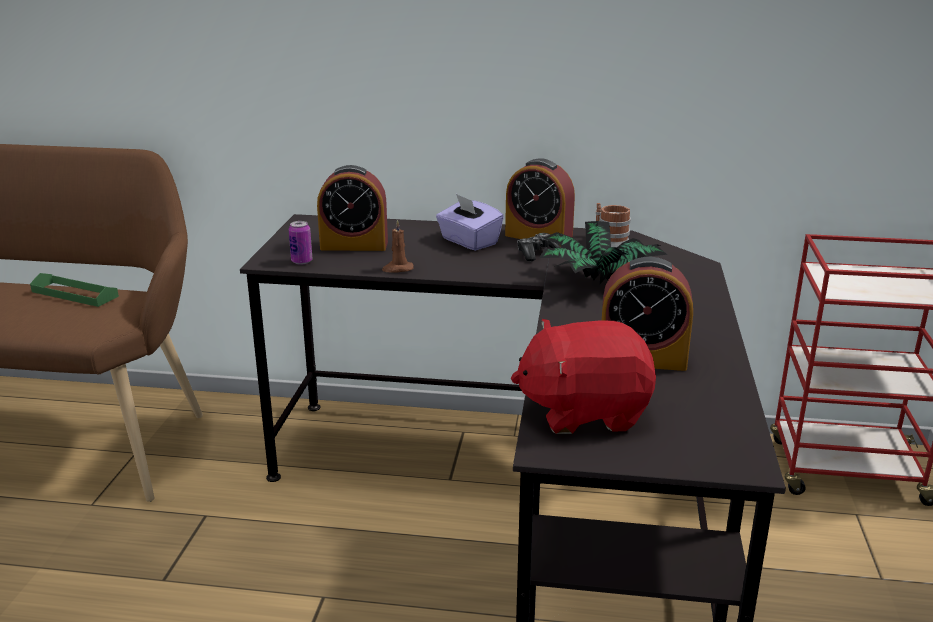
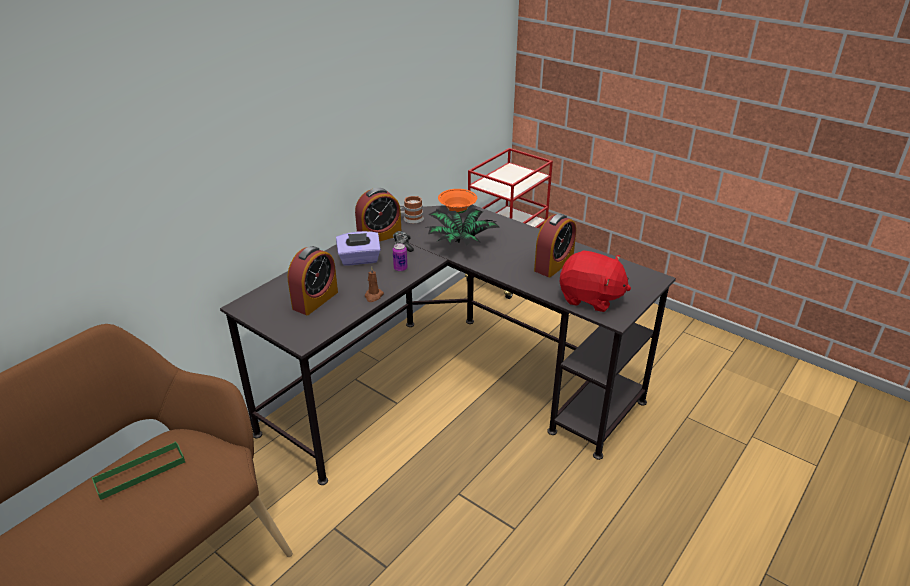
camera: 60 degrees left, 10 degrees up
(302, 261) = (319, 327): can -> can (400, 268)
(584, 411) = (590, 298): red plush toy -> red plush toy turned 90 degrees counterclockwise
(682, 260) = (457, 211): none -> orange bowl

